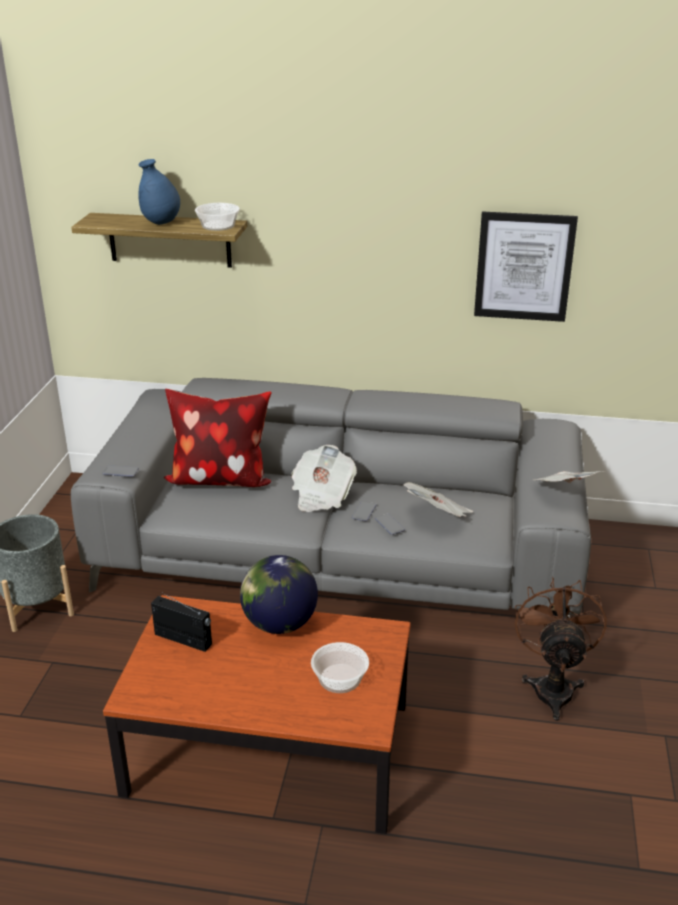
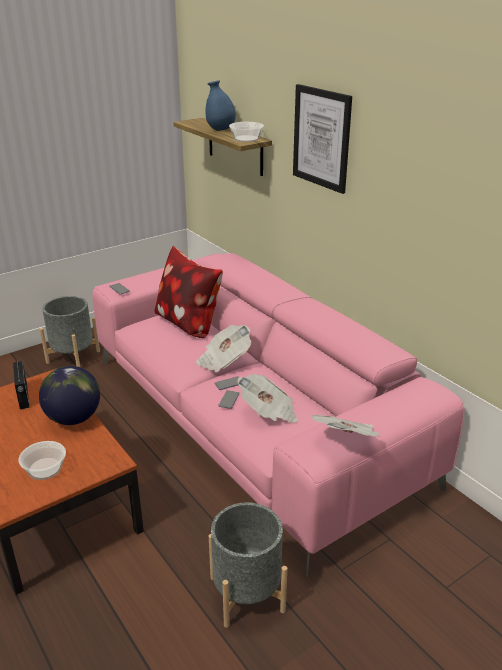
camera: 45 degrees right, 0 degrees up
(339, 555) = (251, 417): grey sofa -> pink sofa
(524, 266) = (440, 229): picture -> picture (321, 138)
(552, 686) = (247, 594): brown fan -> grey planter

